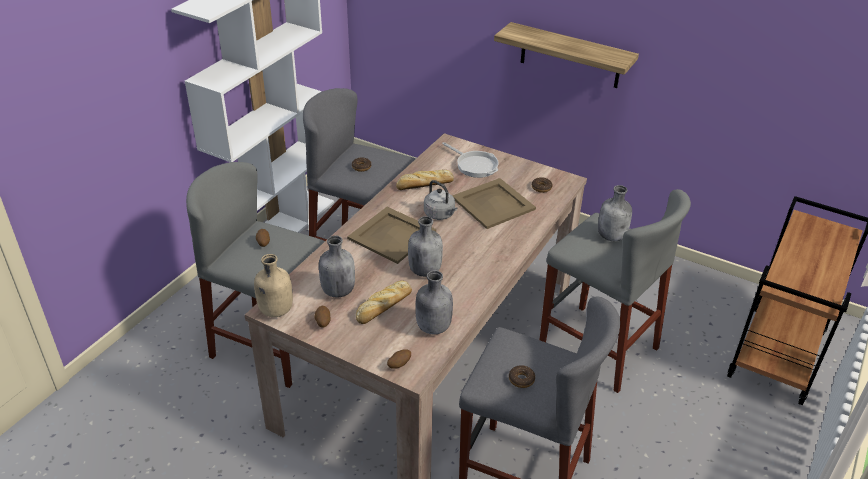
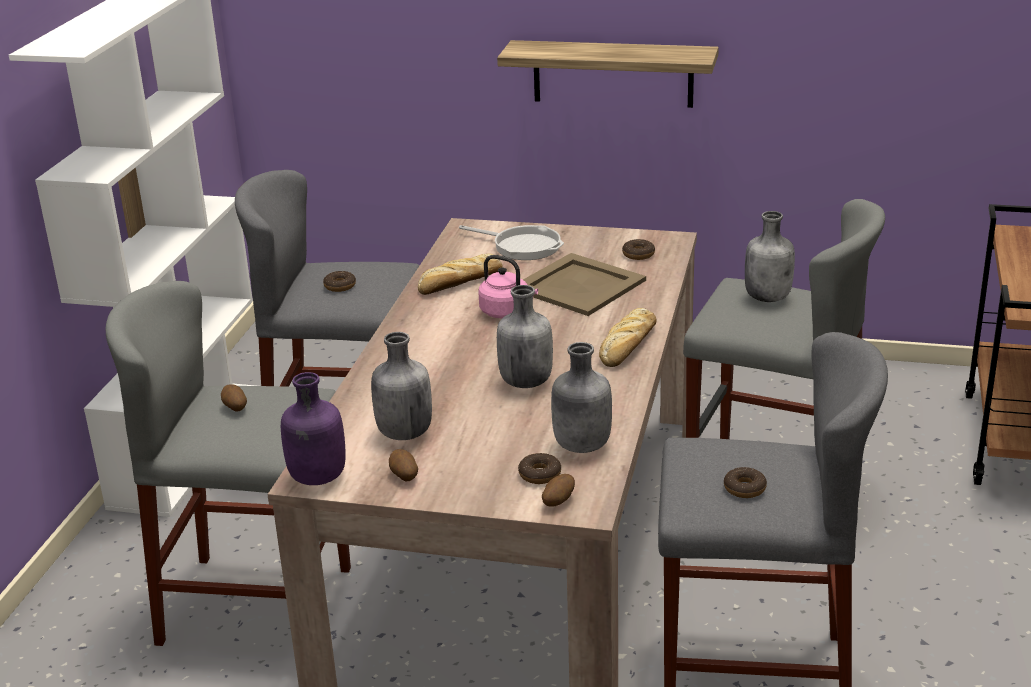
camera: 15 degrees left, 10 degrees down
(275, 310) = (317, 478): beige bottle -> purple bottle
(383, 307) = (489, 438): bread -> bread (628, 345)
(393, 235) = (449, 350): beige tray -> none
(398, 342) = (540, 474): none -> donut
(440, 214) = (507, 312): grey kettle -> pink kettle

